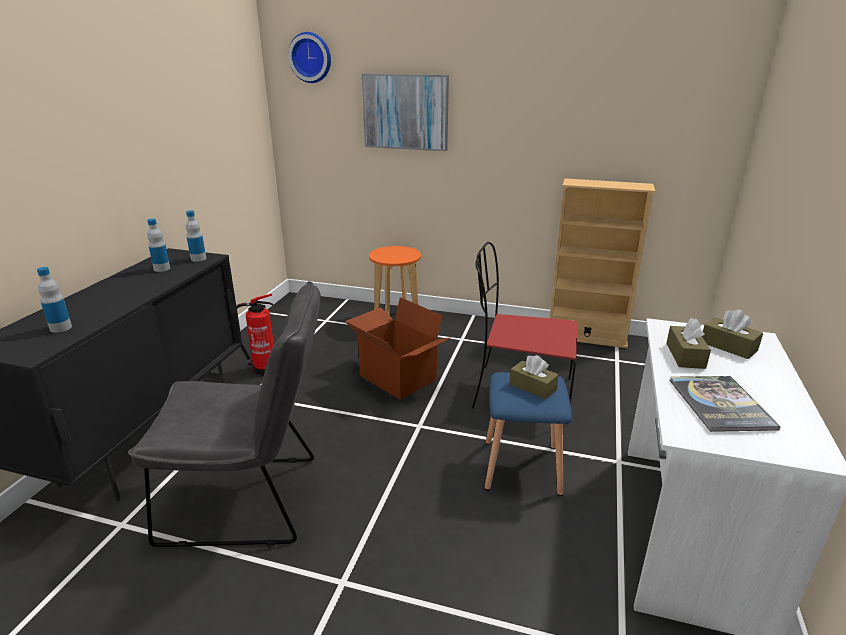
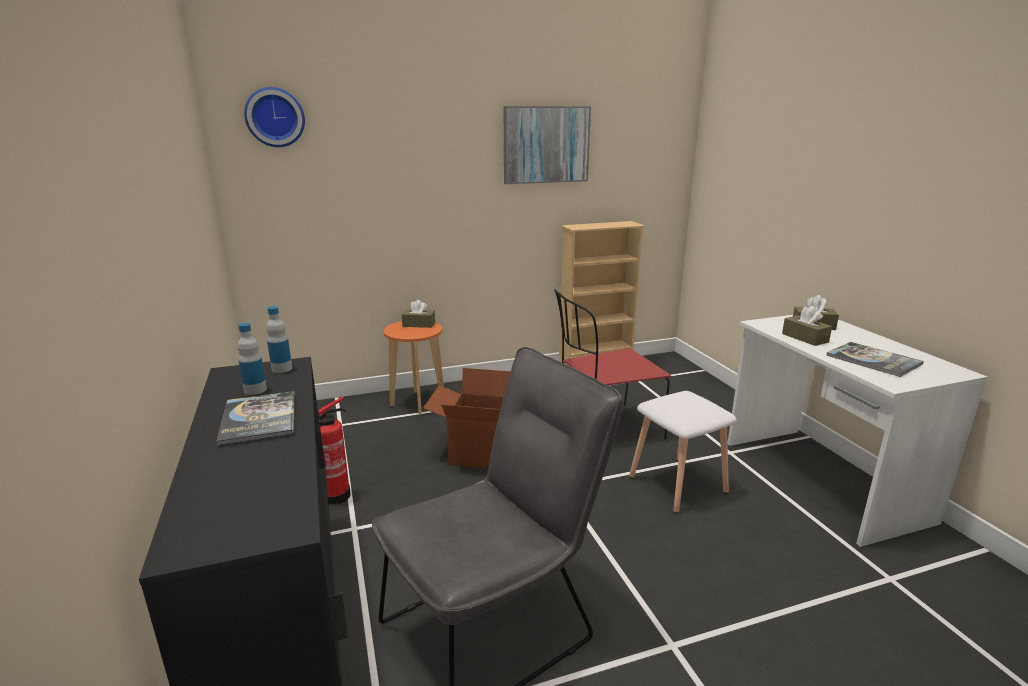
camera: 35 degrees left, 5 degrees down
(61, 328) = (260, 488): bottle -> none
(132, 287) = (259, 418): none -> book
(405, 112) = (398, 174): picture -> picture (546, 145)
(521, 466) = (676, 484): blue stool -> white stool
(532, 387) = (688, 403): brown tissue box -> brown tissue box (419, 324)

